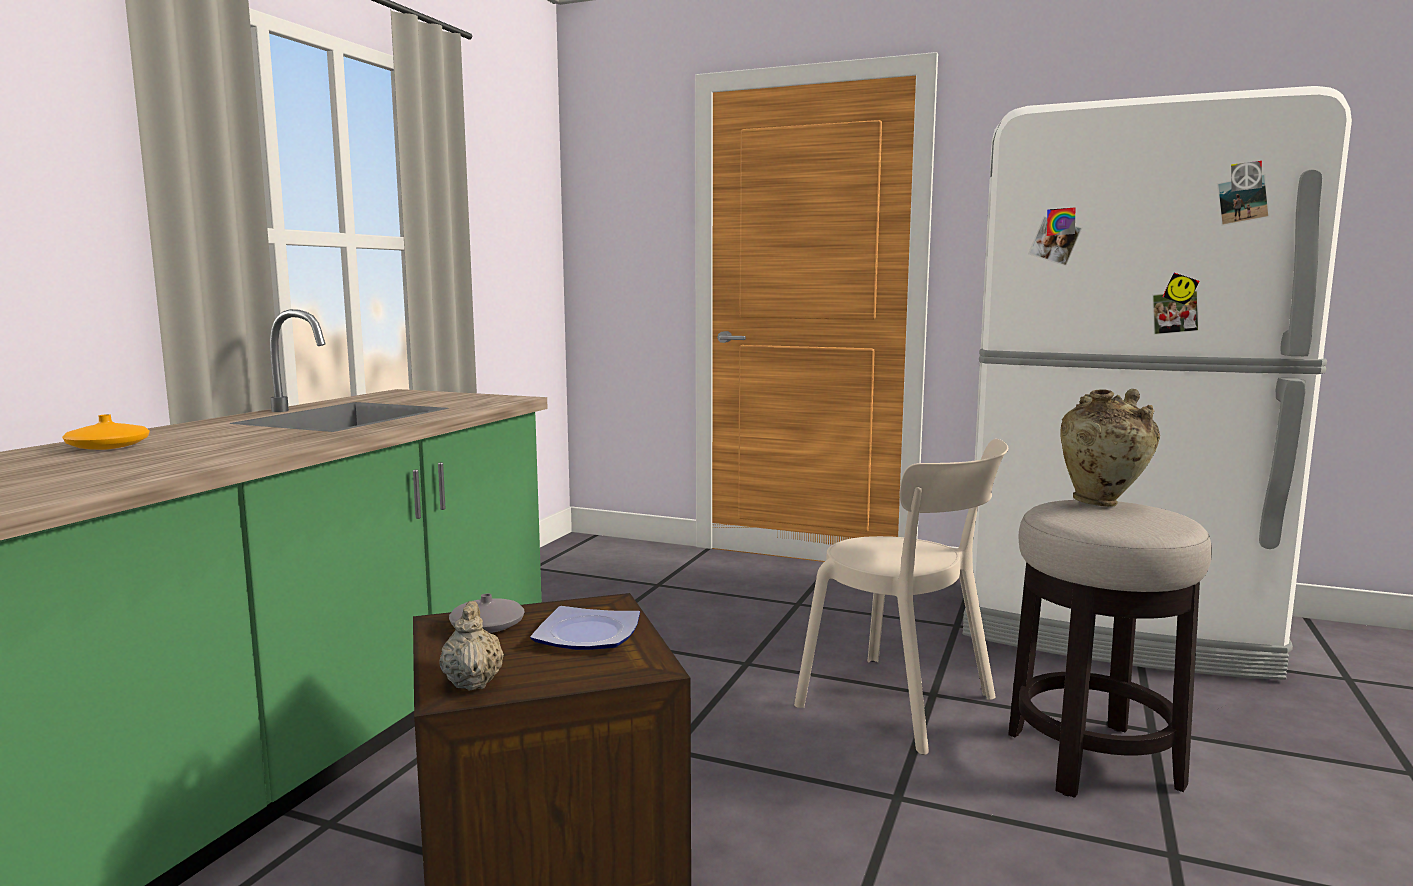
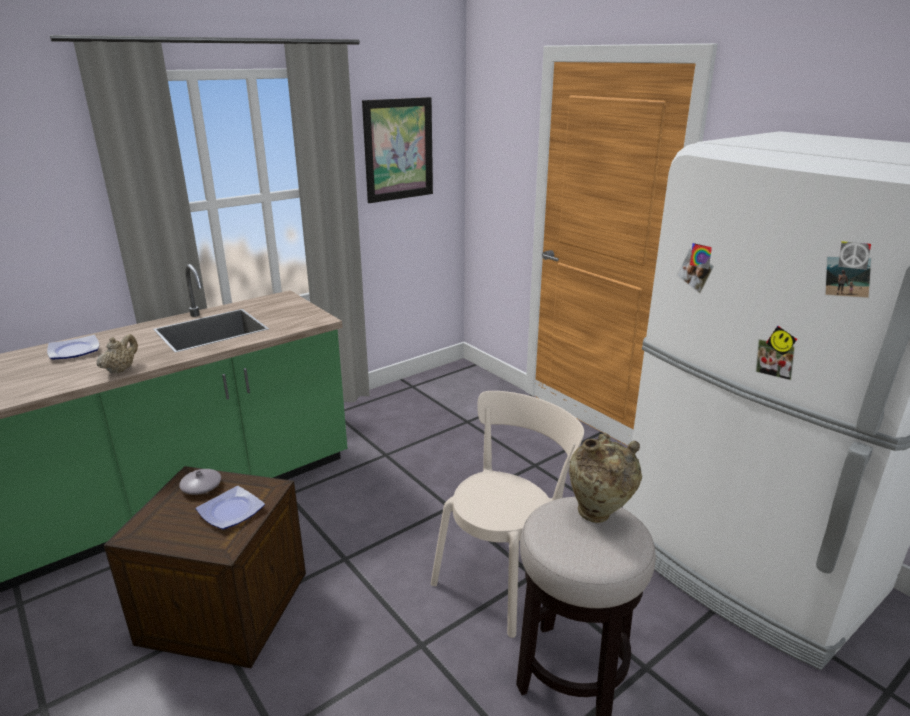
camera: 30 degrees right, 15 degrees up
(108, 447) = (73, 351): orange vase -> plate
(473, 682) = (148, 529): beige teapot -> beige teapot (121, 369)
(499, 205) = (398, 149): none -> picture
(904, 705) = (505, 577): beige chair -> beige chair turned 120 degrees counterclockwise

